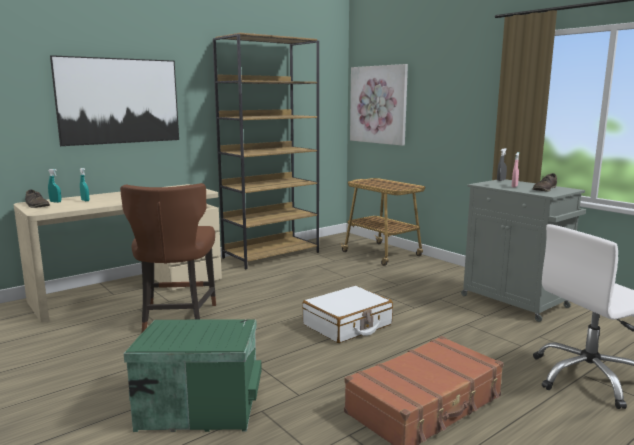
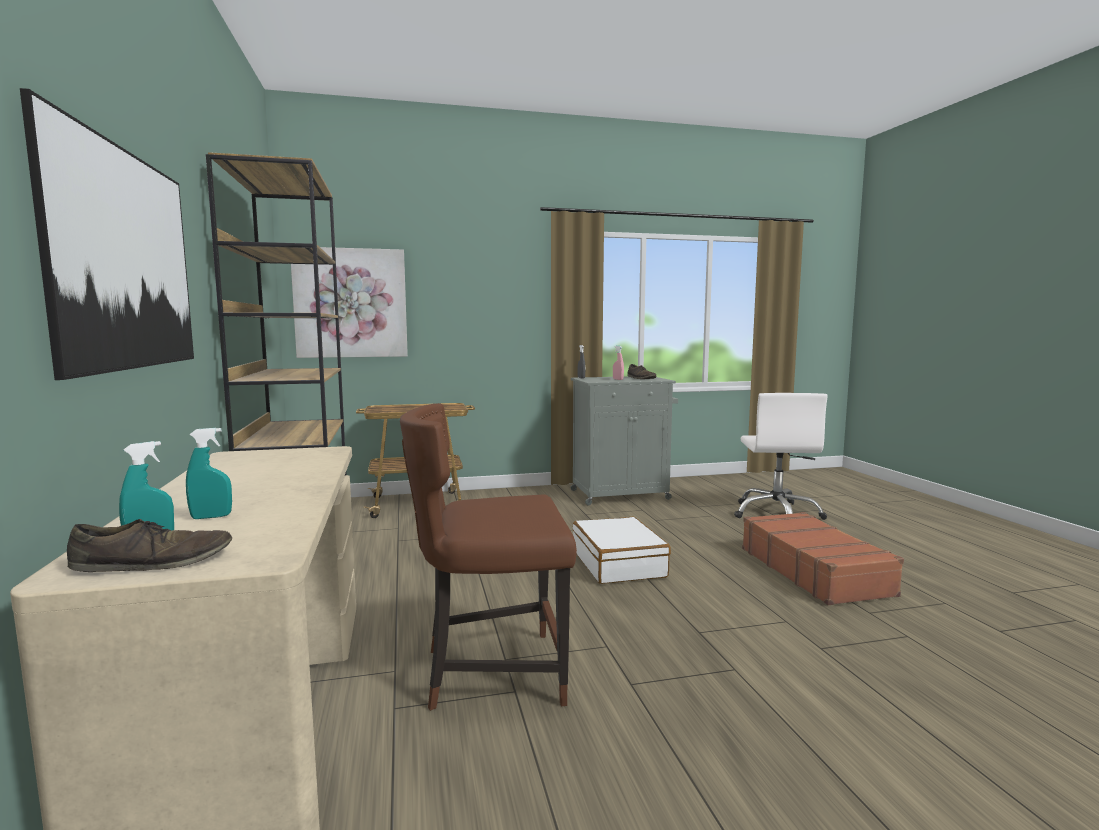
camera: 65 degrees left, 5 degrees down
(176, 319) = (490, 672): brown chair -> brown chair turned 150 degrees clockwise
(198, 403) = (799, 688): green storage box -> none

